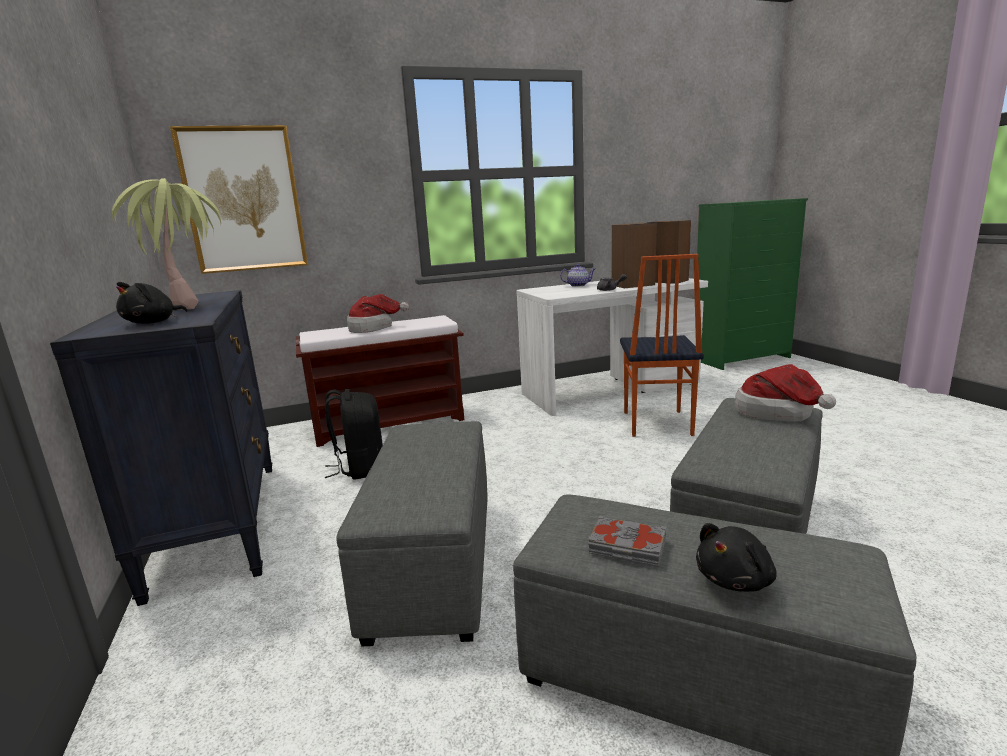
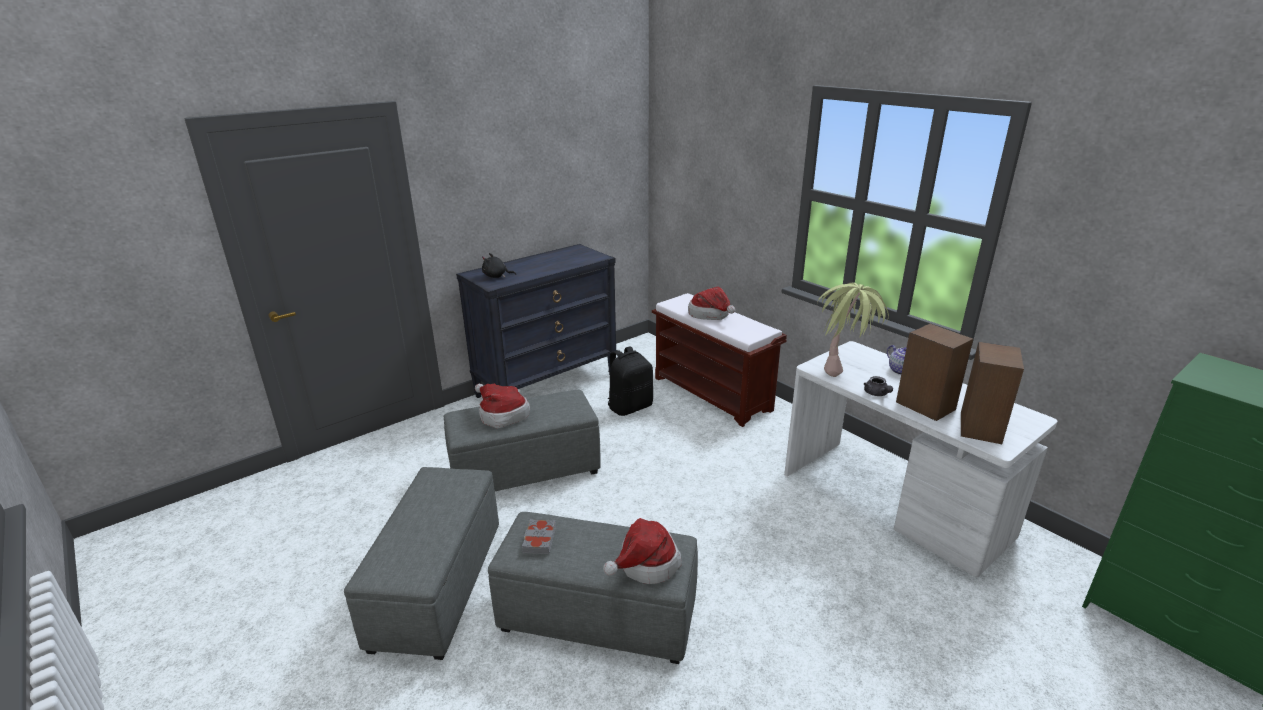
camera: 70 degrees right, 10 degrees up
(190, 305) = (550, 266): potted plant -> potted plant (844, 368)
(244, 200) = (691, 181): picture -> none
(415, 474) = (501, 415): none -> hat
(627, 548) = (425, 496): grey book -> grey book (539, 540)
(655, 423) = (807, 548): chair -> none
(736, 580) = (396, 533): black plush toy -> none

